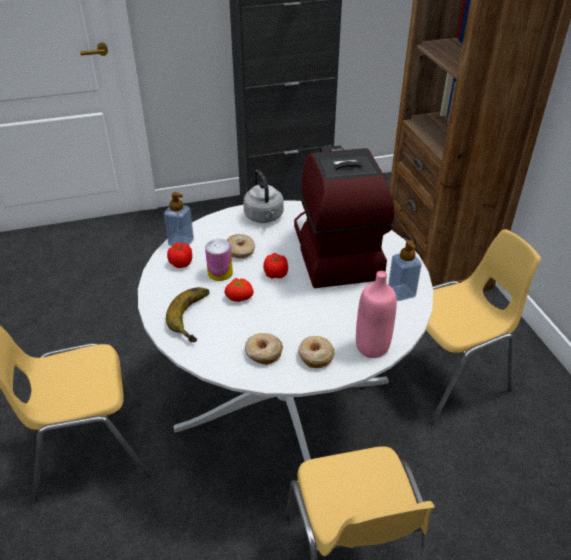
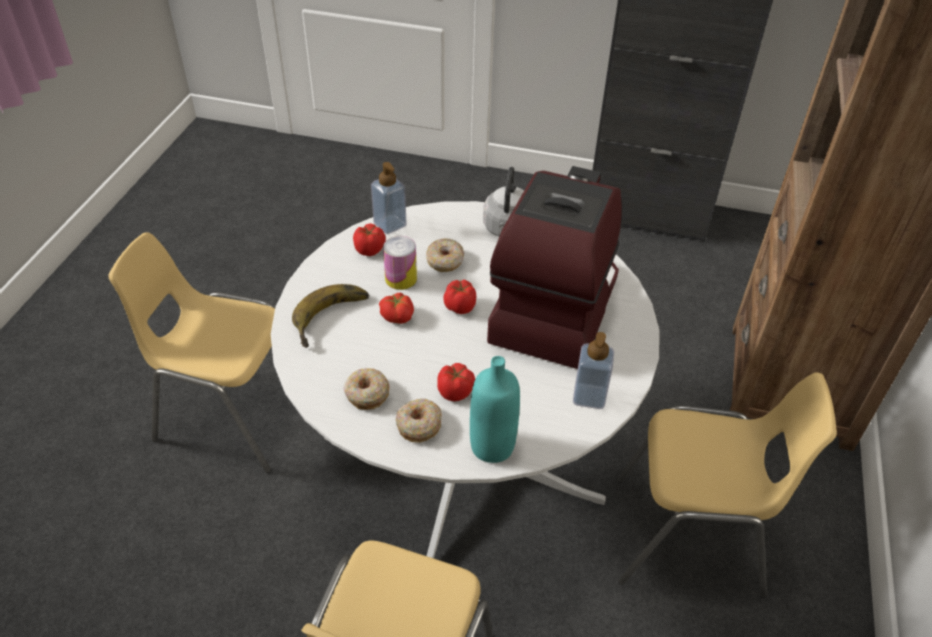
camera: 30 degrees right, 5 degrees up
(320, 325) = (456, 391): none -> tomato
(372, 347) = (492, 446): pink bottle -> turquoise bottle

